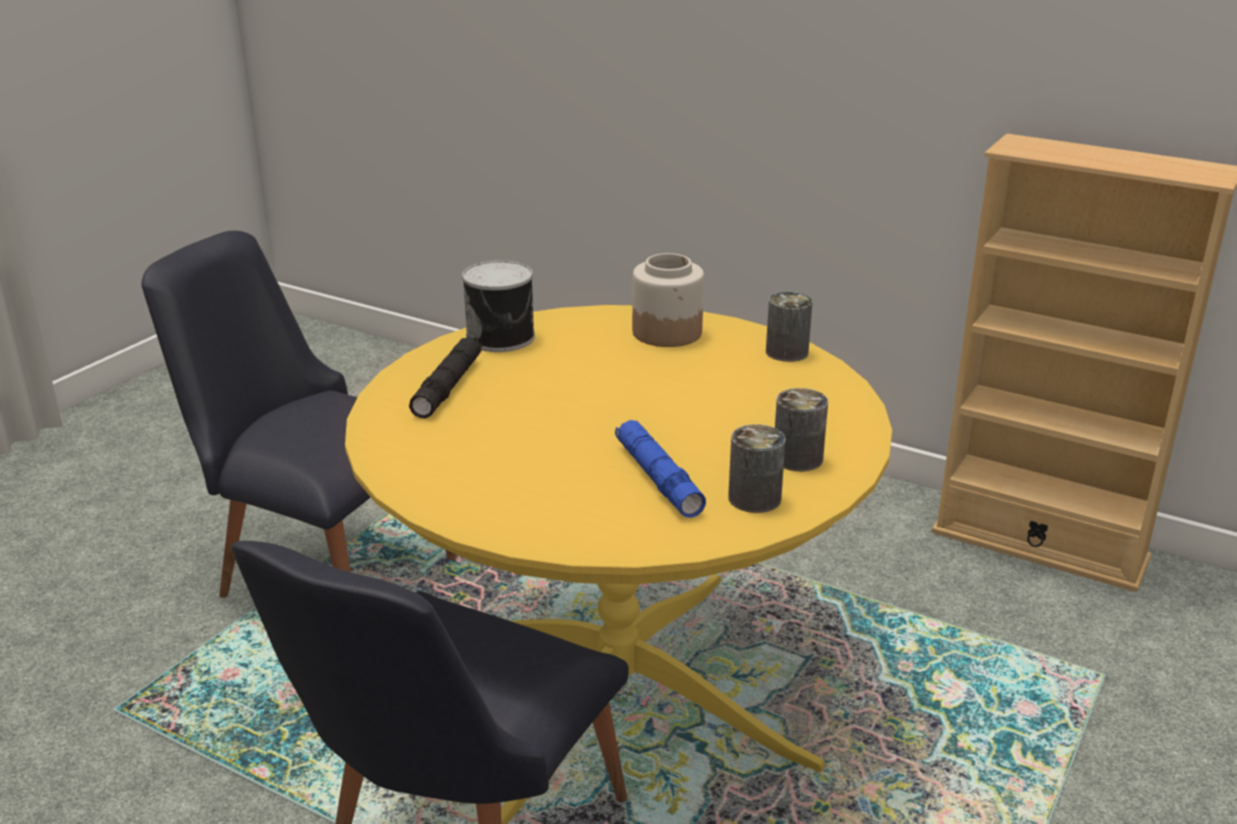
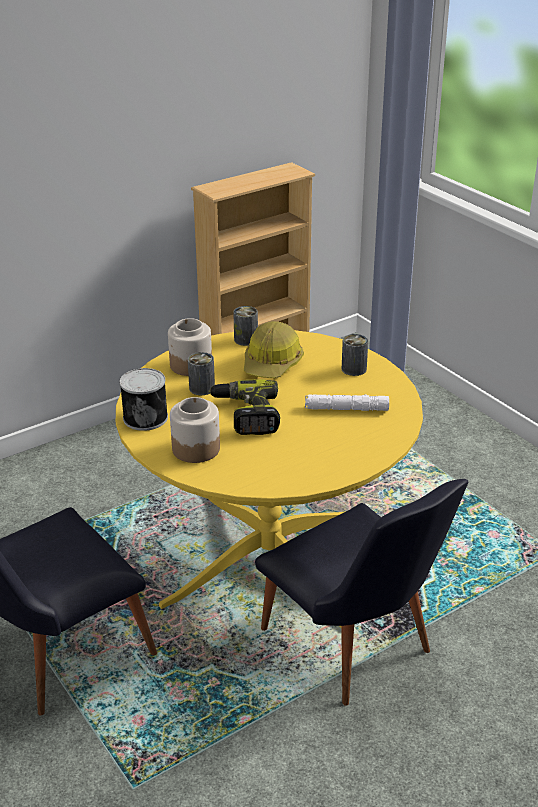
camera: 65 degrees left, 5 degrees up
(447, 387) = (196, 448): black flashlight -> jar
(566, 401) = (246, 415): none -> power drill
(658, 478) = (346, 409): blue flashlight -> white flashlight
(736, 387) = (272, 364): none -> hard hat
(754, 498) = (381, 390): can -> can (202, 388)

